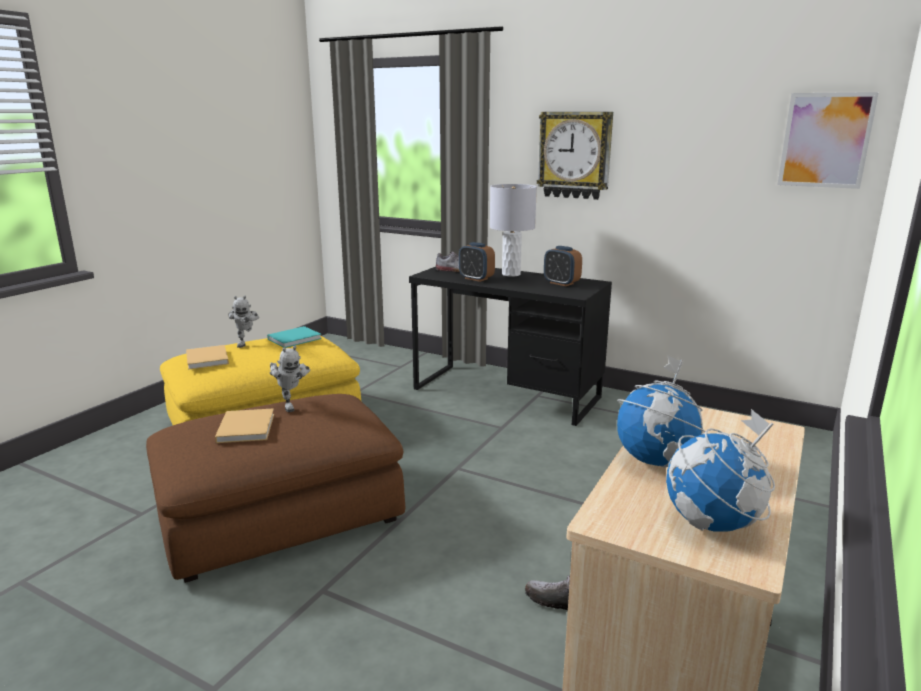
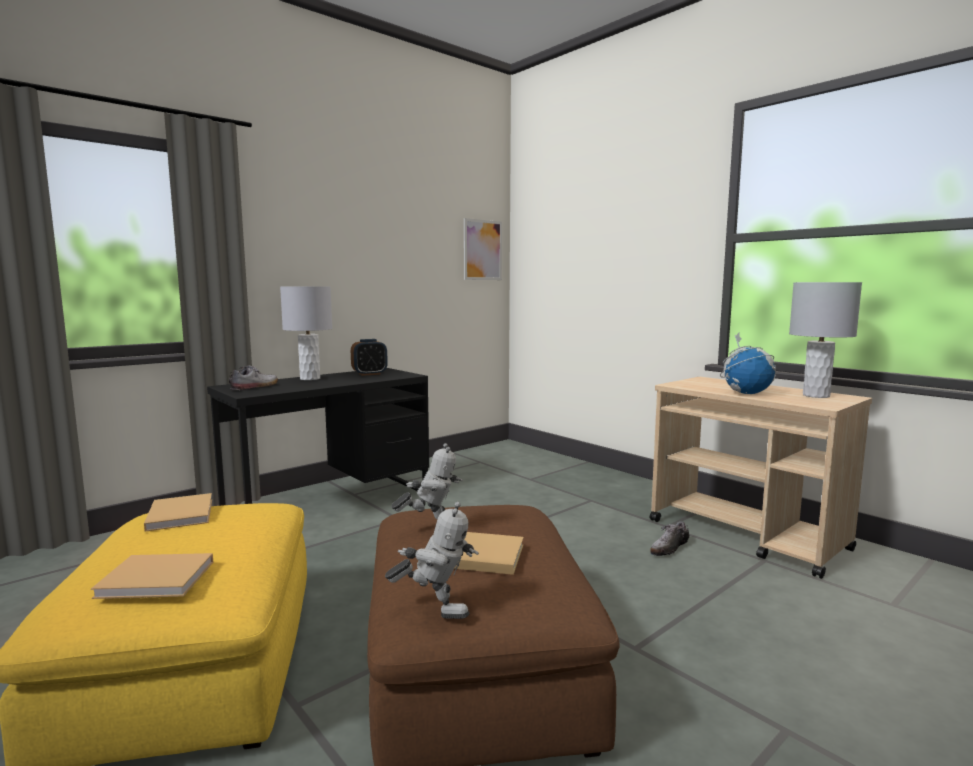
camera: 70 degrees left, 10 degrees down
(246, 343) = (133, 547): toy robot -> toy robot (435, 610)
(296, 338) = (181, 514): turquoise book -> beige book
(476, 279) = (303, 385): alarm clock -> none
(575, 155) = (324, 259): wall clock -> none
(713, 524) = (816, 396): globe -> grey table lamp

